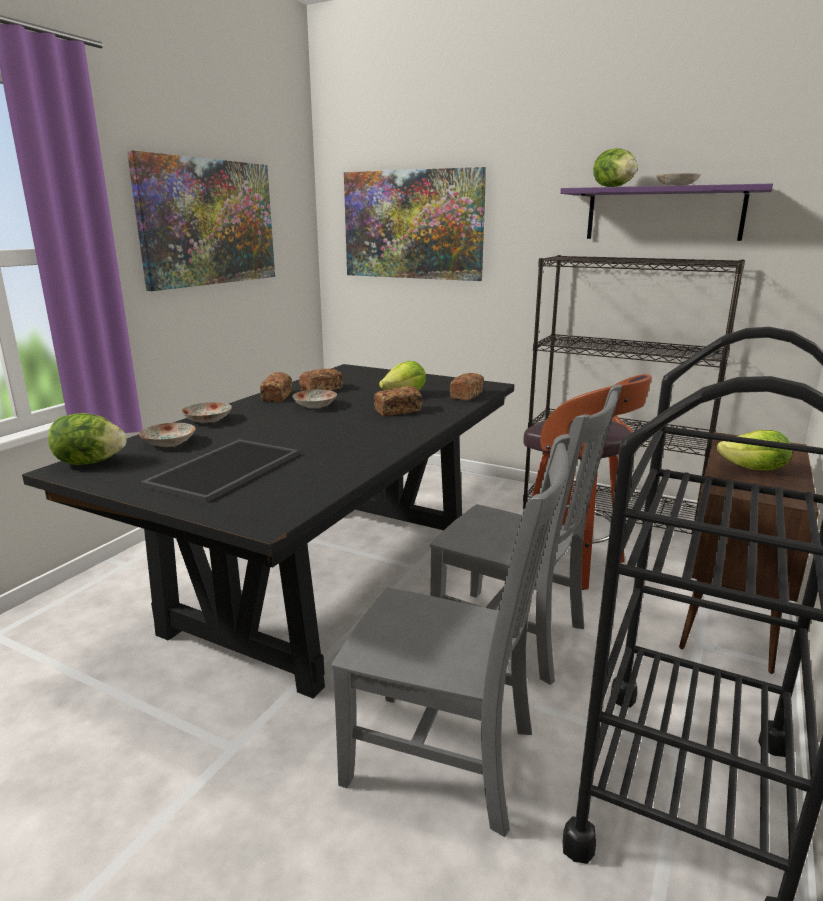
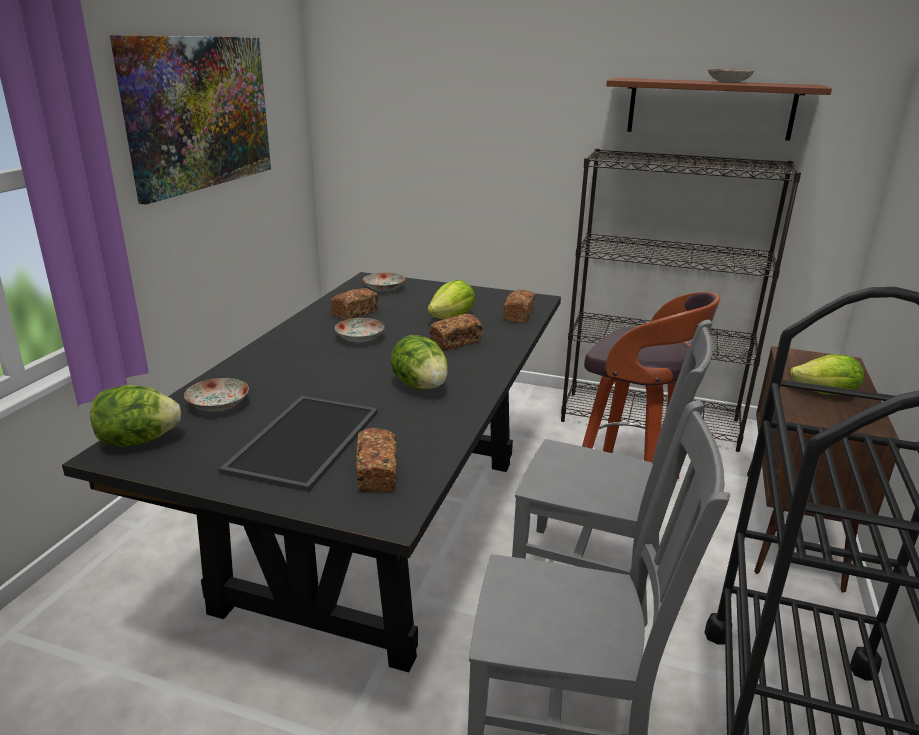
camera: 10 degrees left, 5 degrees up
(207, 420) = (246, 367): plate -> plate (384, 289)
(277, 396) = (309, 326): bread -> bread (377, 474)
(412, 225) = (427, 107): picture -> none
(613, 187) = (662, 80): lettuce -> lettuce (421, 386)
(663, 214) = (710, 108): purple shelf -> brown shelf

